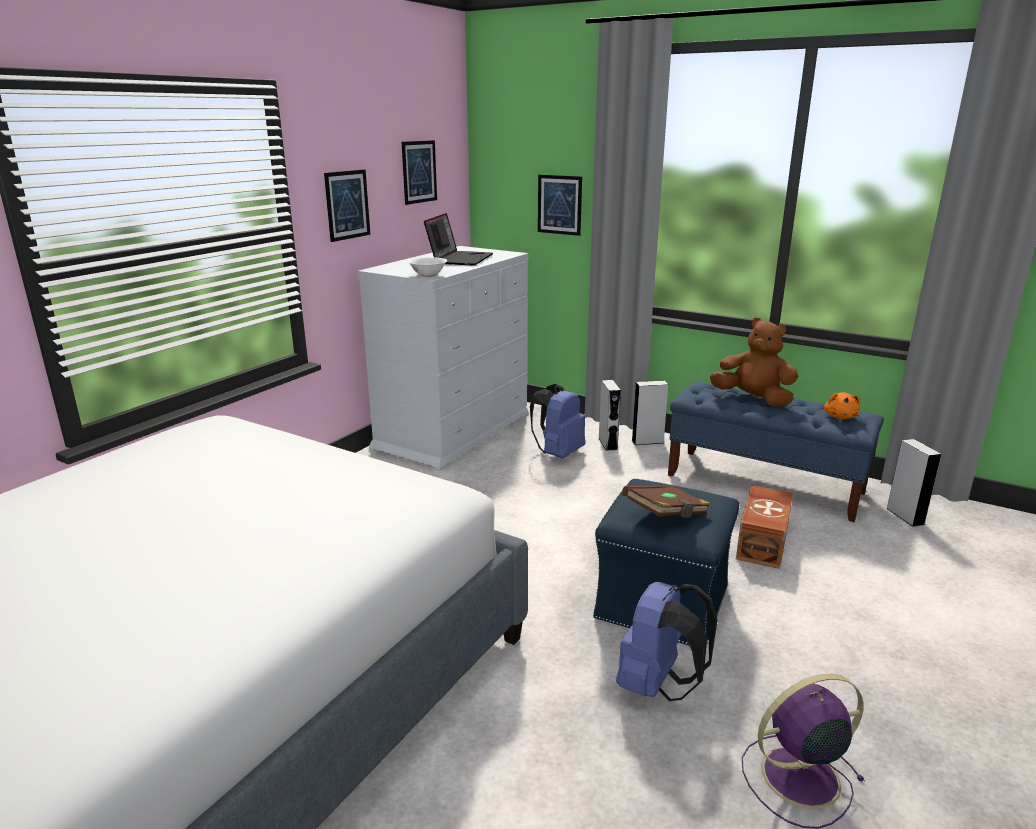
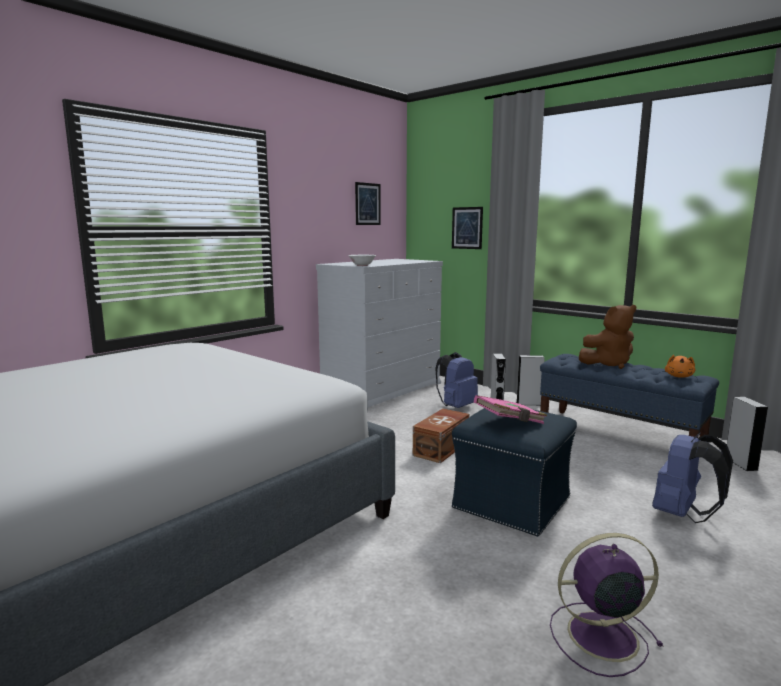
camera: 10 degrees right, 10 degrees down
(347, 205) = (312, 219): picture -> none
(460, 259) = (391, 261): laptop -> none
(658, 685) = (492, 557): blue backpack -> blue backpack (683, 514)
(666, 515) = (510, 422): brown book -> pink book
(753, 399) = (608, 364): brown plush toy -> brown plush toy turned 120 degrees clockwise
(764, 542) = (609, 471): brown storage box -> brown storage box (442, 448)

